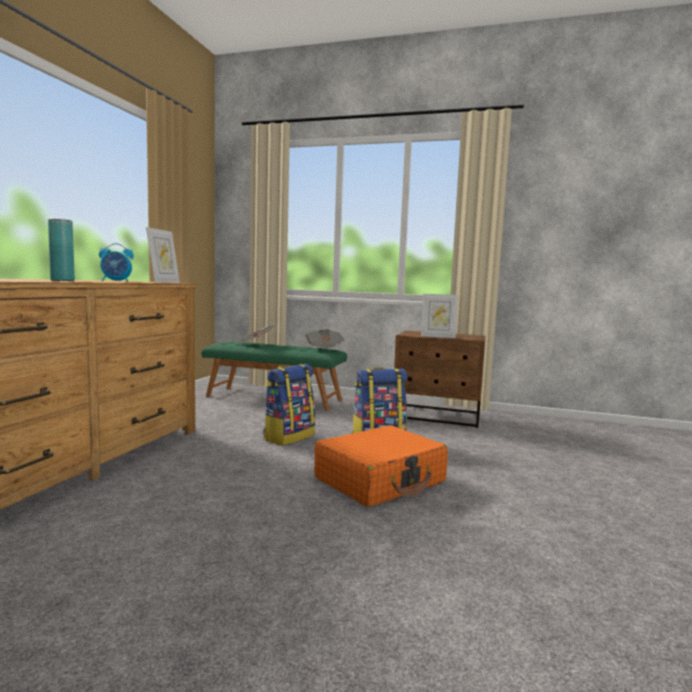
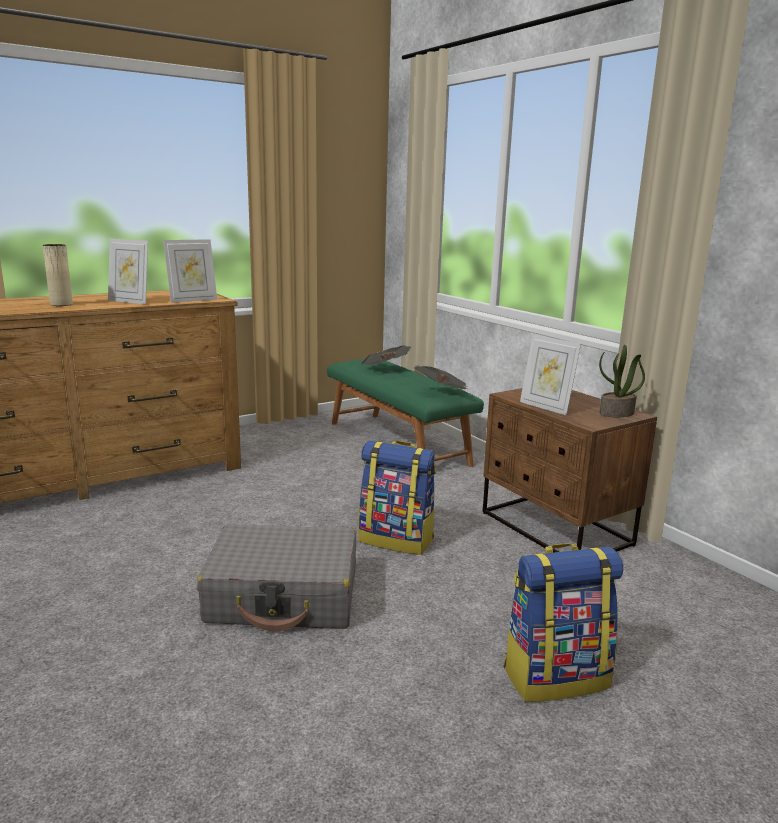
camera: 40 degrees right, 10 degrees up
(62, 280) = (61, 304): turquoise vase -> beige vase
(116, 281) = (130, 301): alarm clock -> picture frame
(288, 437) = (308, 503): backpack -> backpack (555, 676)
(380, 480) = (284, 596): orange suitcase -> grey suitcase
(470, 336) = (616, 413): none -> potted plant

